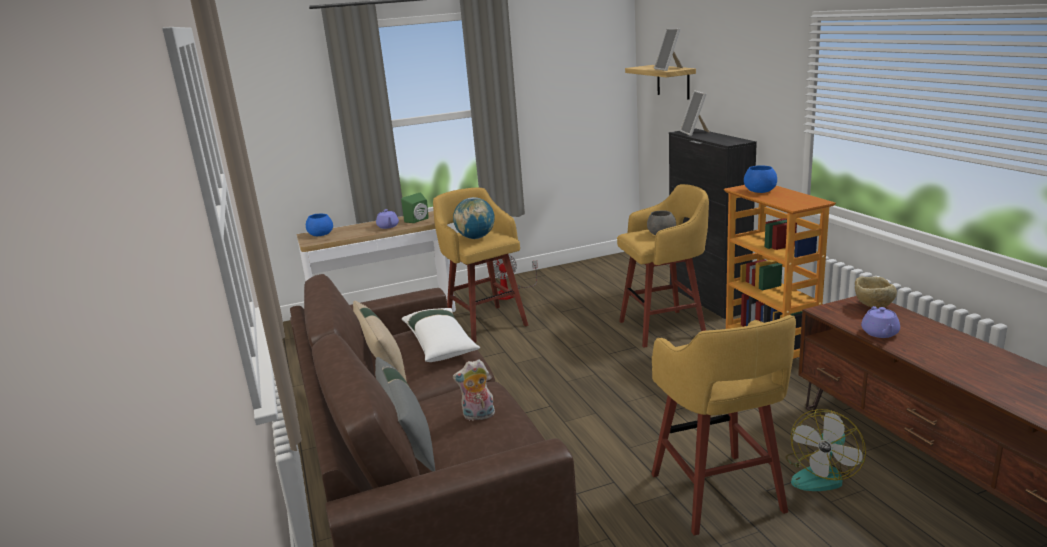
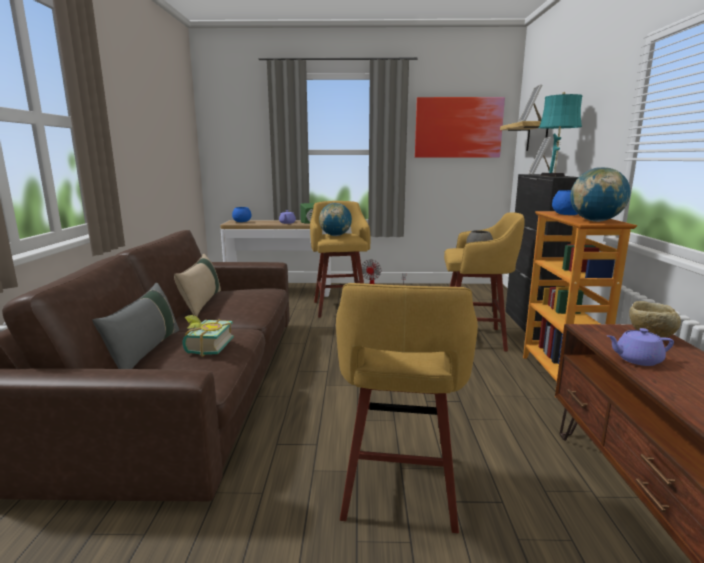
camera: 20 degrees right, 5 degrees down
(440, 343) = (252, 297): white pillow -> none
(478, 416) = (205, 347): plush toy -> book
(571, 70) = (458, 128): none -> picture
(720, 140) = (554, 176): none -> turquoise table lamp
(797, 201) = (595, 221): none -> globe
(821, 474) = (528, 505): fan -> none
(880, 333) = (636, 360): purple teapot -> purple teapot turned 60 degrees clockwise

